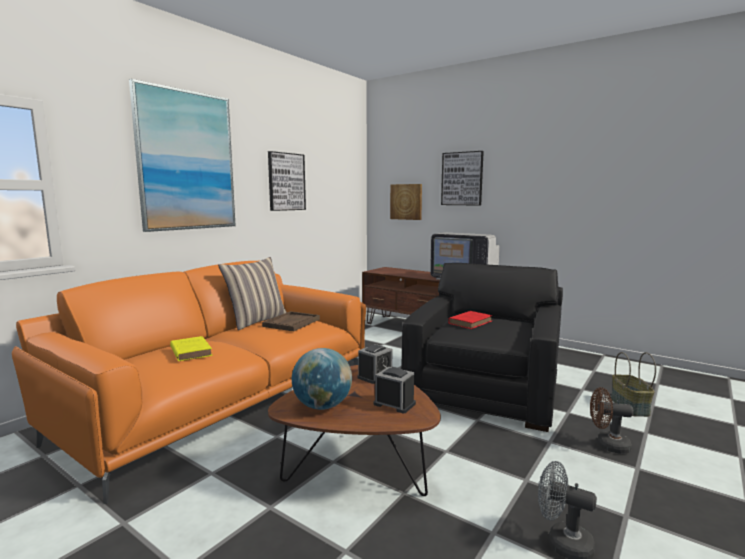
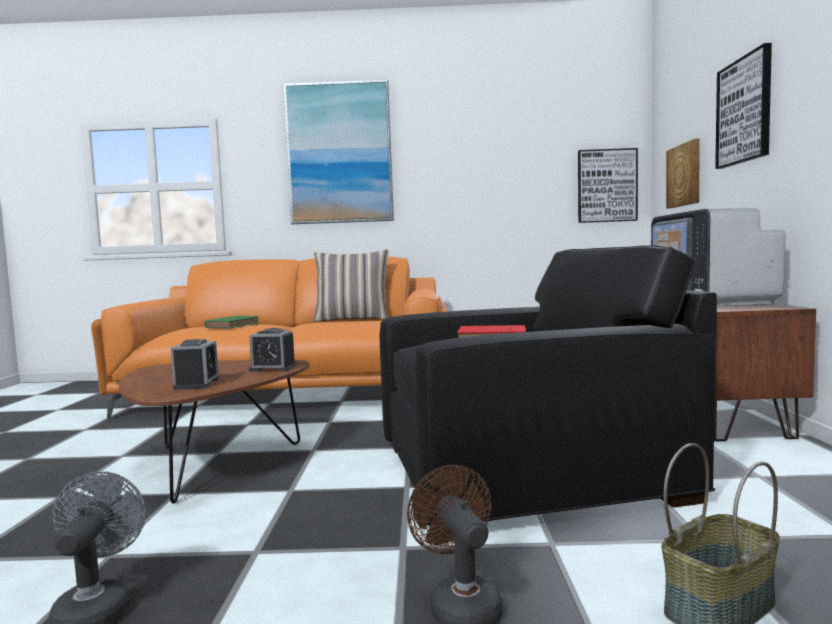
camera: 55 degrees right, 5 degrees down
(190, 351) = (233, 325): yellow book -> green book
(286, 182) = (477, 166): picture -> picture (606, 186)
(291, 323) = (360, 322): brown tray -> none
(322, 406) = (171, 371): globe -> none

